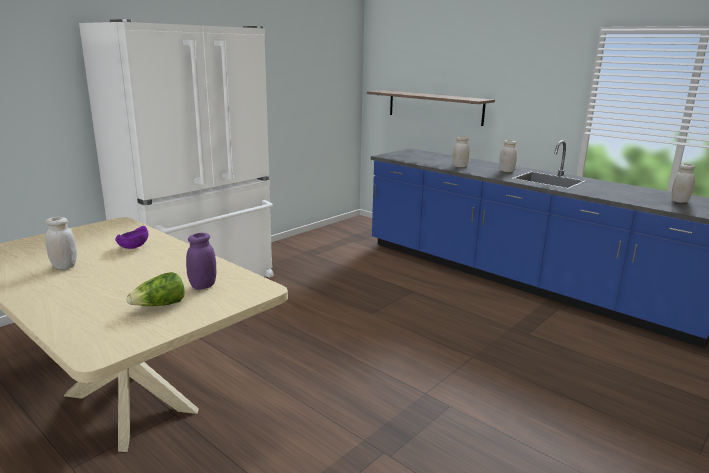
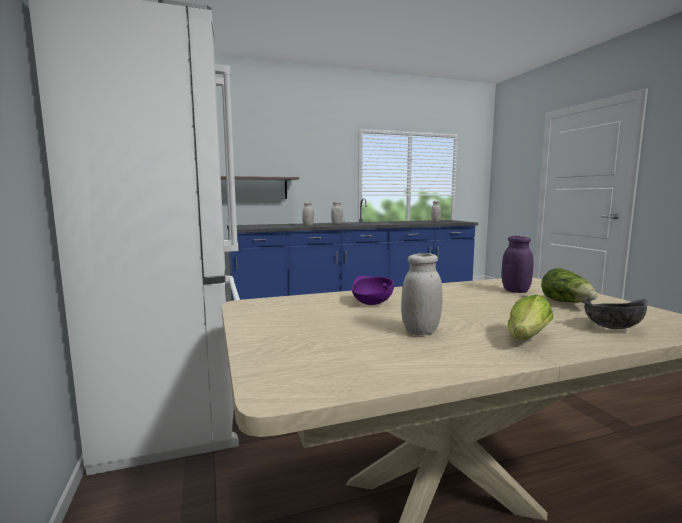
camera: 60 degrees left, 10 degrees down
(50, 293) = (526, 339): none -> lettuce
(82, 319) = (611, 327): none -> grey bowl

